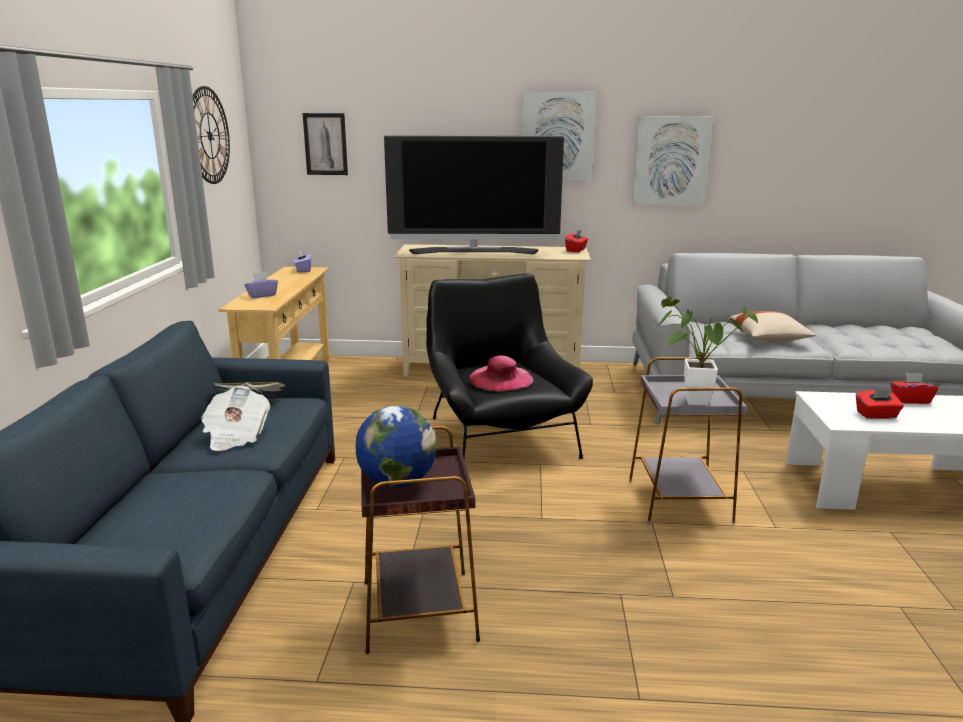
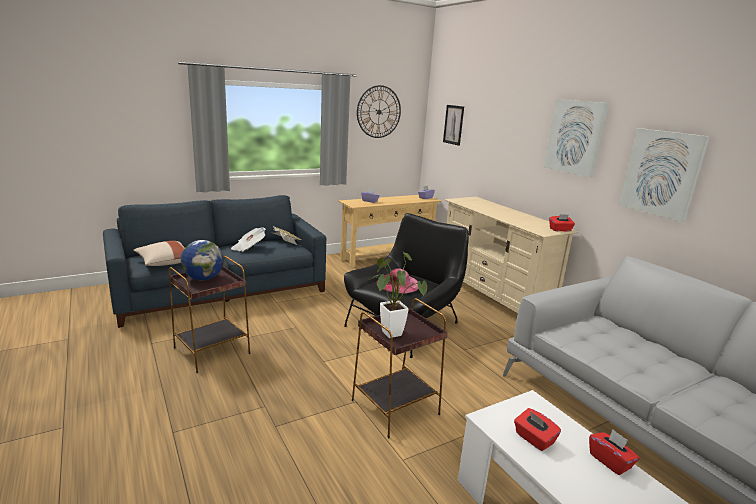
camera: 55 degrees right, 0 degrees up
(474, 252) = (492, 210): television -> none
(679, 500) = (396, 407): grey side table -> brown side table
(768, 339) = (627, 358): beige pillow -> beige pillow (165, 262)

